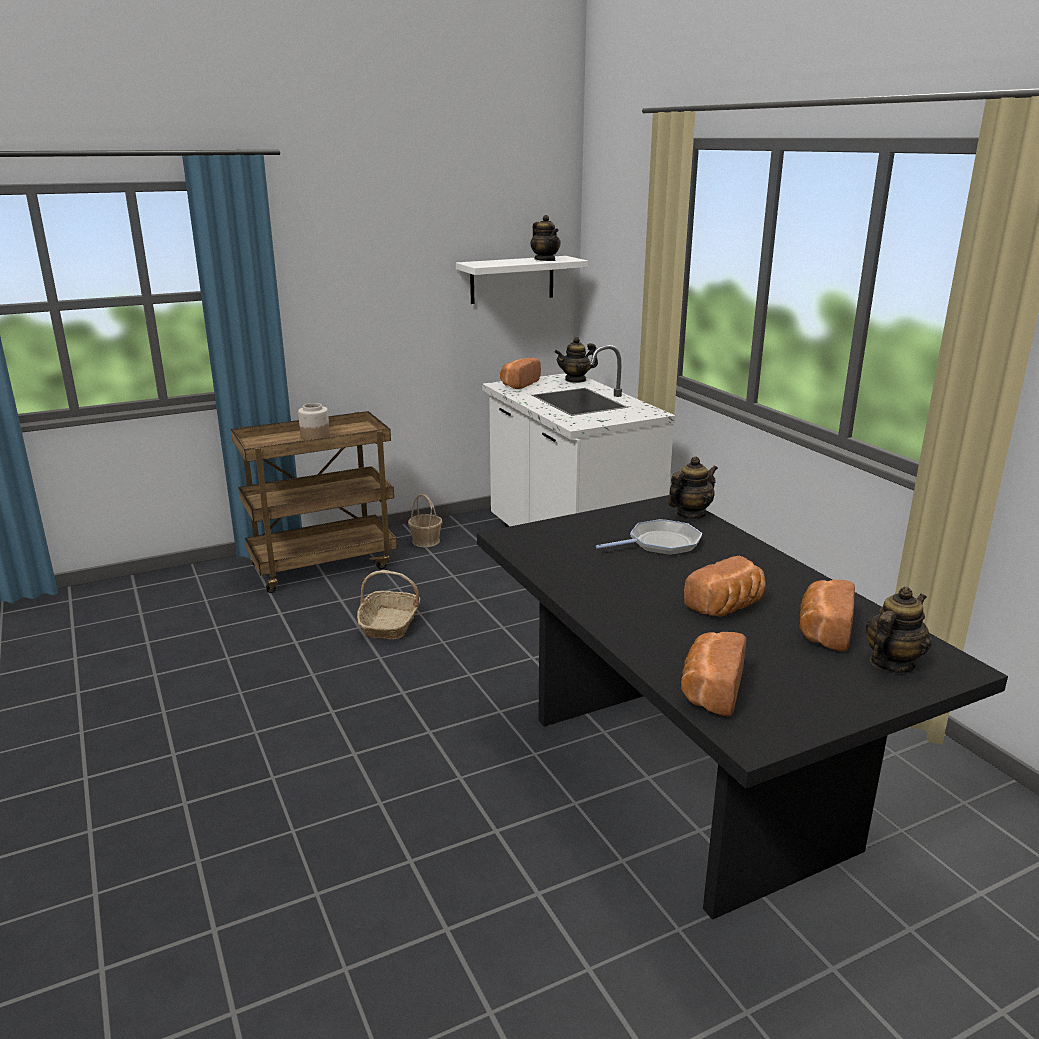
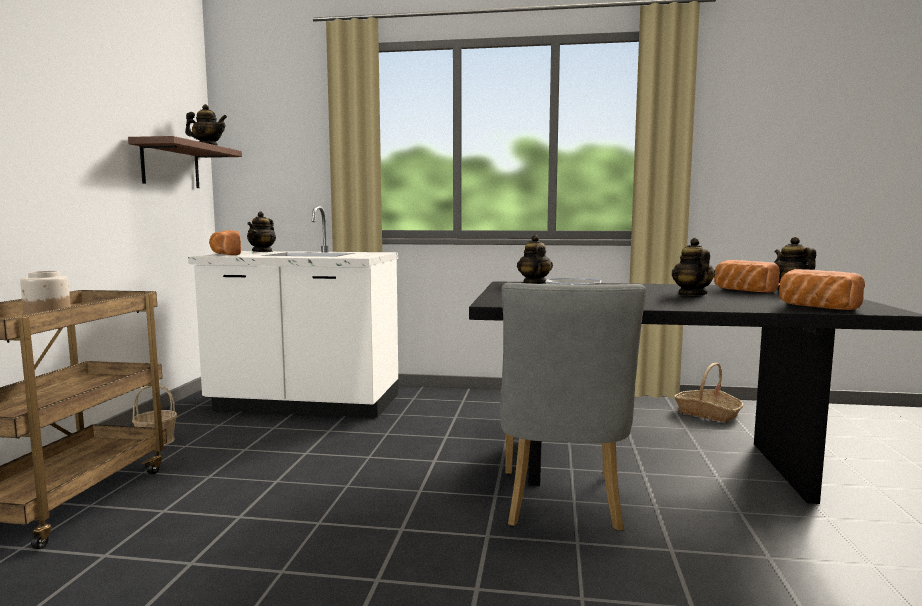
camera: 55 degrees left, 15 degrees down
(390, 624) = (267, 499): basket -> basket (707, 413)
(512, 279) = (171, 165): white shelf -> brown shelf
(518, 749) = (561, 505): none -> grey chair
(727, 607) = (691, 294): bread -> teapot

